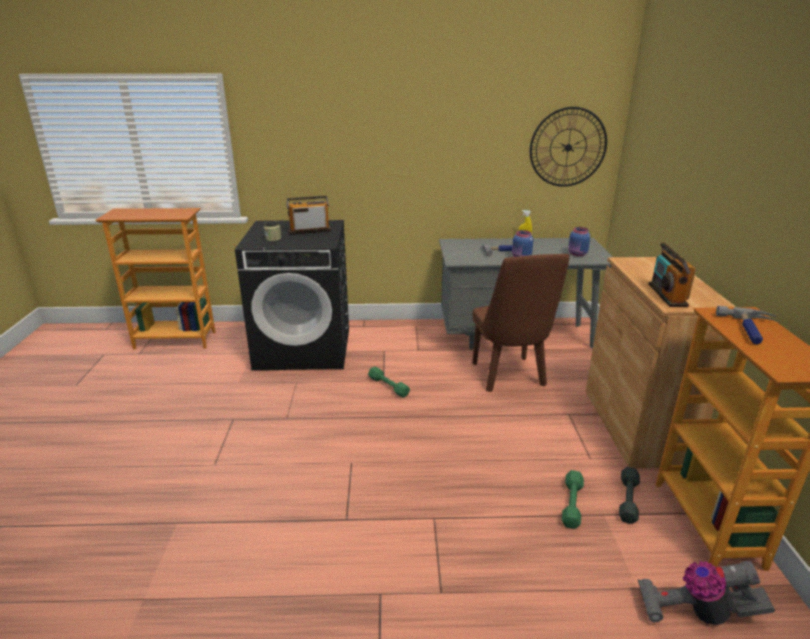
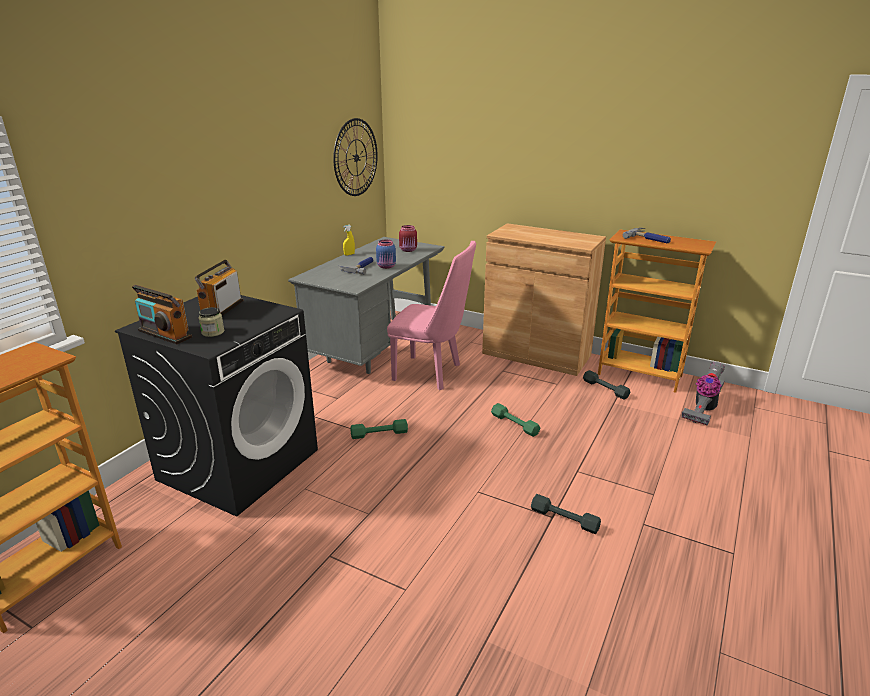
camera: 60 degrees left, 0 degrees up
(348, 528) = (564, 519): none -> grey dumbbell
(510, 378) = (432, 373): brown chair -> pink chair
(572, 504) = (597, 409): green dumbbell -> green dumbbell (515, 424)
(577, 254) = (408, 250): blue jar -> red jar
(667, 295) = (568, 242): radio -> radio (165, 334)

